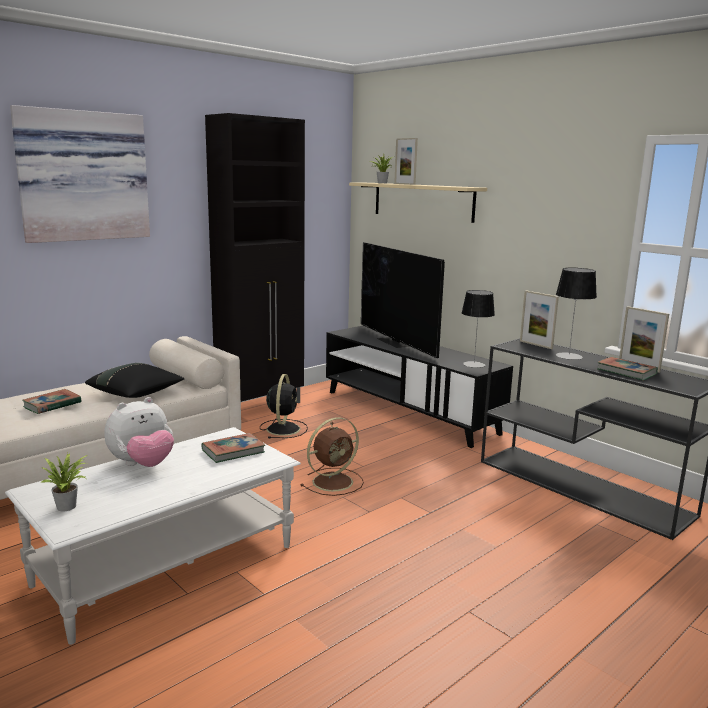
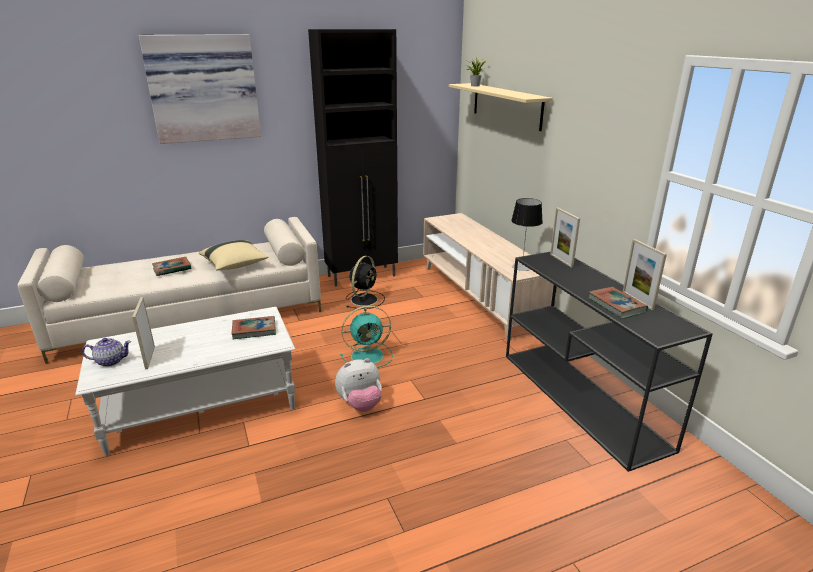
camera: 20 degrees right, 10 degrees up
(69, 506) = (110, 361): potted plant -> teapot
(136, 394) = (235, 265): black pillow -> beige pillow
(142, 465) = (184, 333): plush toy -> plush toy (360, 404)
(334, 481) = (369, 355): brown fan -> turquoise fan
(396, 342) = (474, 234): television -> none
(404, 184) = (487, 89): picture frame -> picture frame (150, 357)
(409, 412) = (479, 296): black tv stand -> beige tv stand
(569, 356) = (578, 278): table lamp -> none

